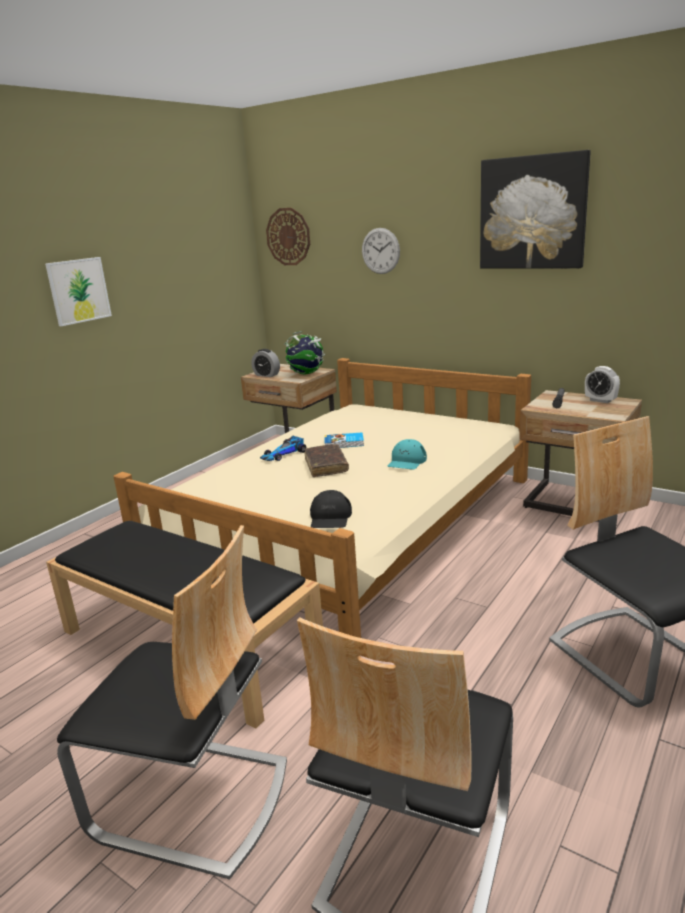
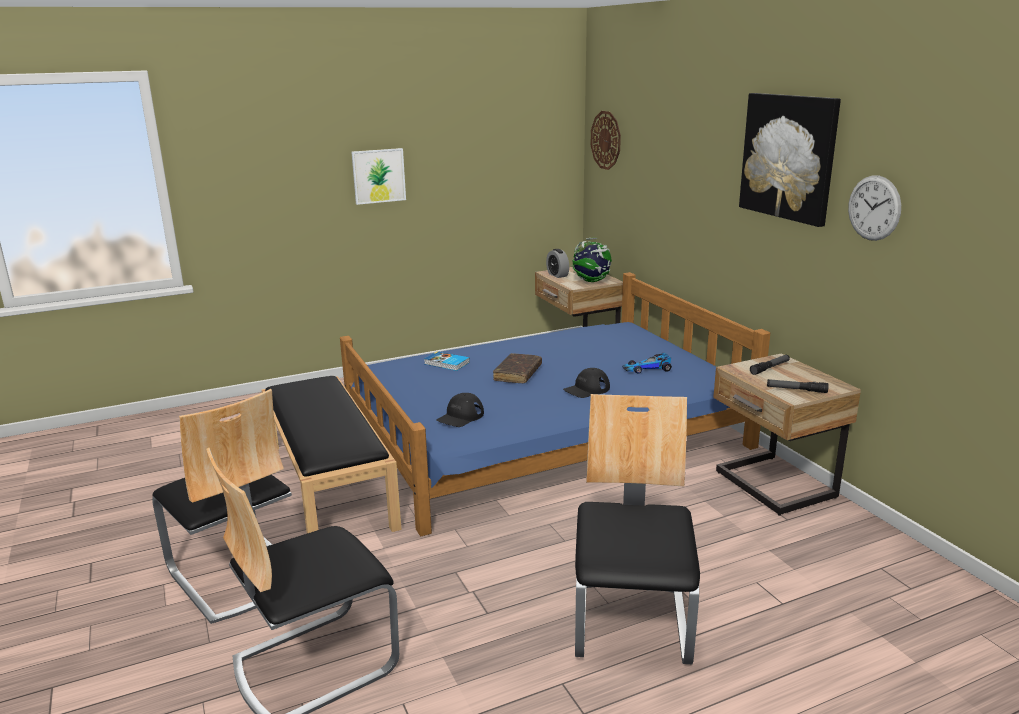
camera: 30 degrees right, 0 degrees up
(284, 454) = (501, 354): toy car -> toy car (647, 368)
(344, 443) = (561, 358): book -> book (446, 363)
(350, 523) = (543, 435): beige bed -> blue bed
(380, 251) = (669, 170): wall clock -> wall clock (874, 208)
(407, 461) = (586, 389): turquoise cap -> black cap
(600, 400) = (813, 378): alarm clock -> none
(605, 410) = (796, 390): none -> flashlight

